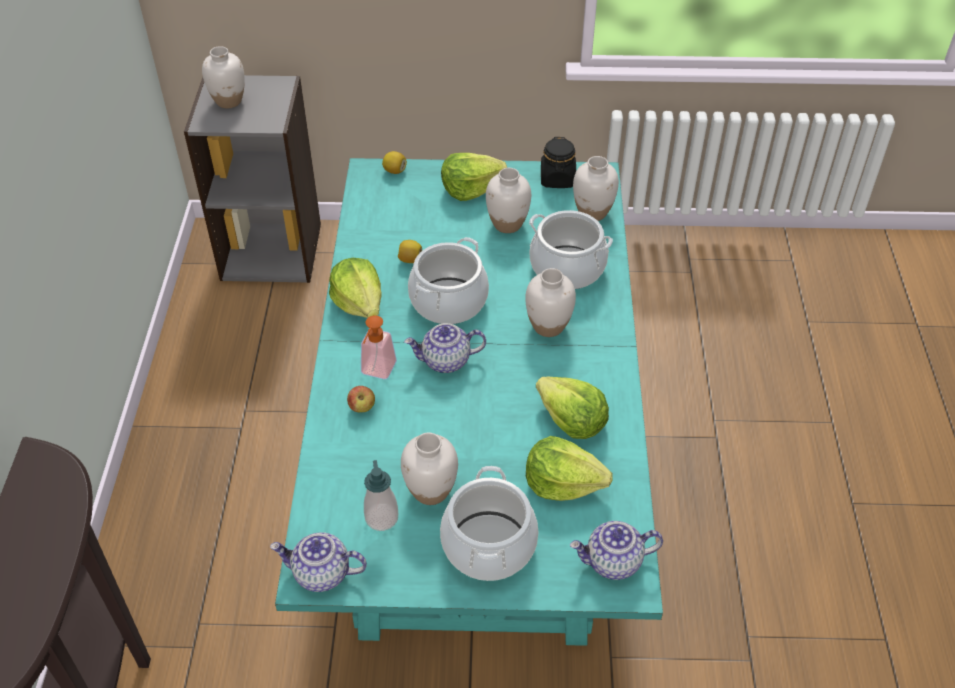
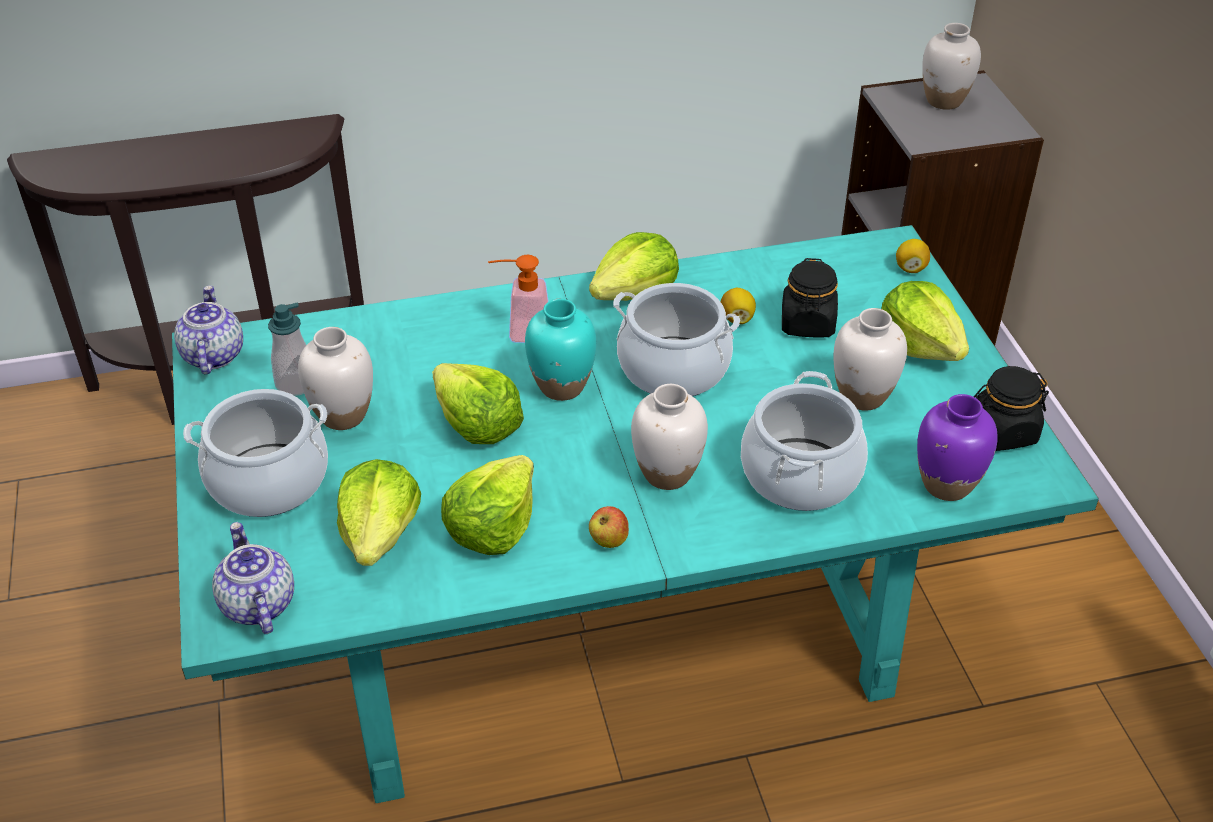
camera: 75 degrees right, 5 degrees down
(362, 407) = (460, 333): apple -> apple (609, 540)
(429, 229) = (807, 323): none -> black jar
(445, 361) = (561, 387): teapot -> turquoise vase
(469, 413) = (477, 425): none -> lettuce
(593, 212) = (947, 485): white vase -> purple vase

